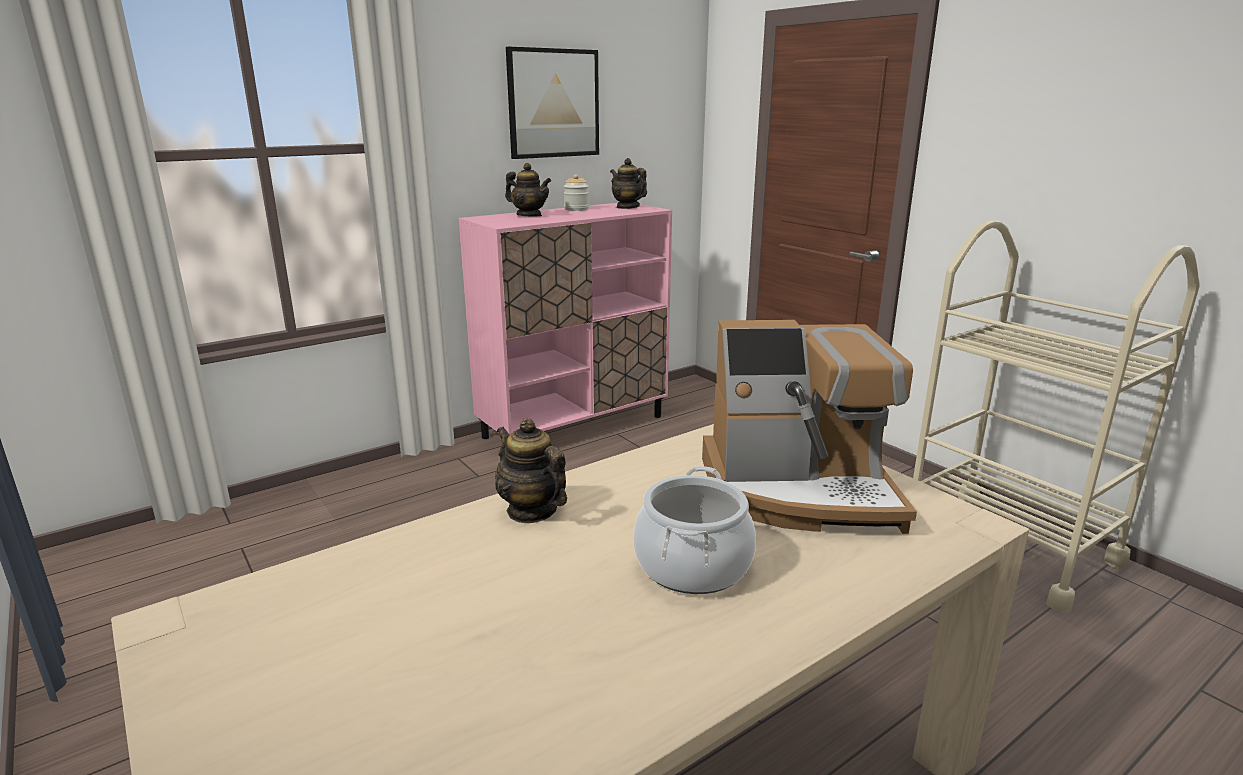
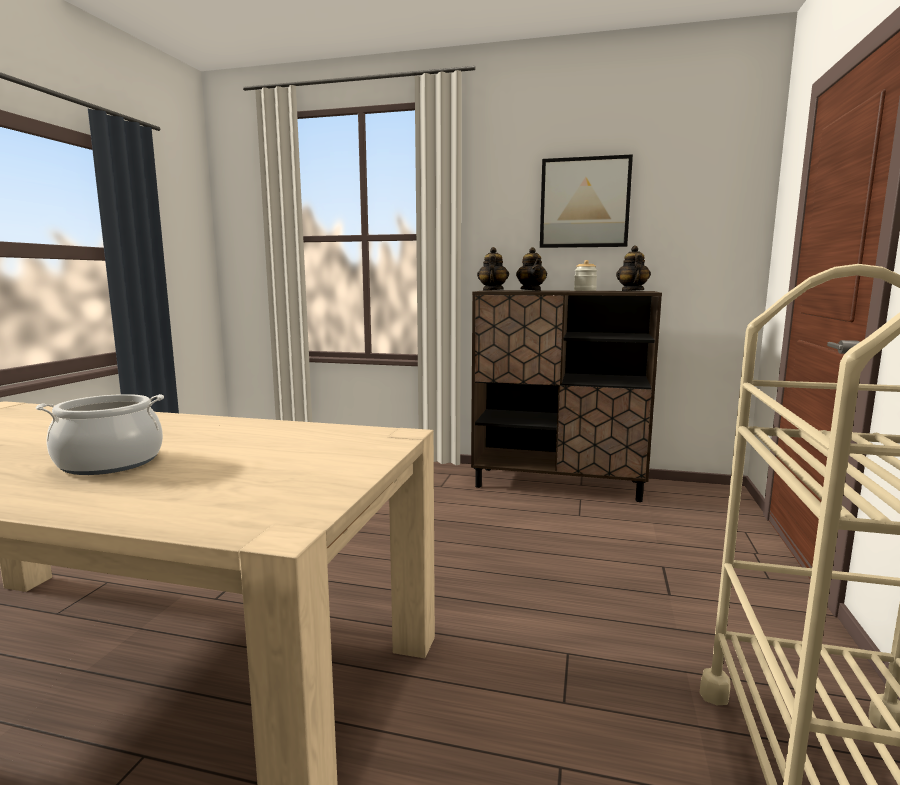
camera: 50 degrees right, 10 degrees down
(531, 510) = (165, 422): teapot -> teapot (492, 290)
(575, 426) = (558, 484): pink cabinet -> brown cabinet
(799, 491) = (274, 465): coffee machine -> none

